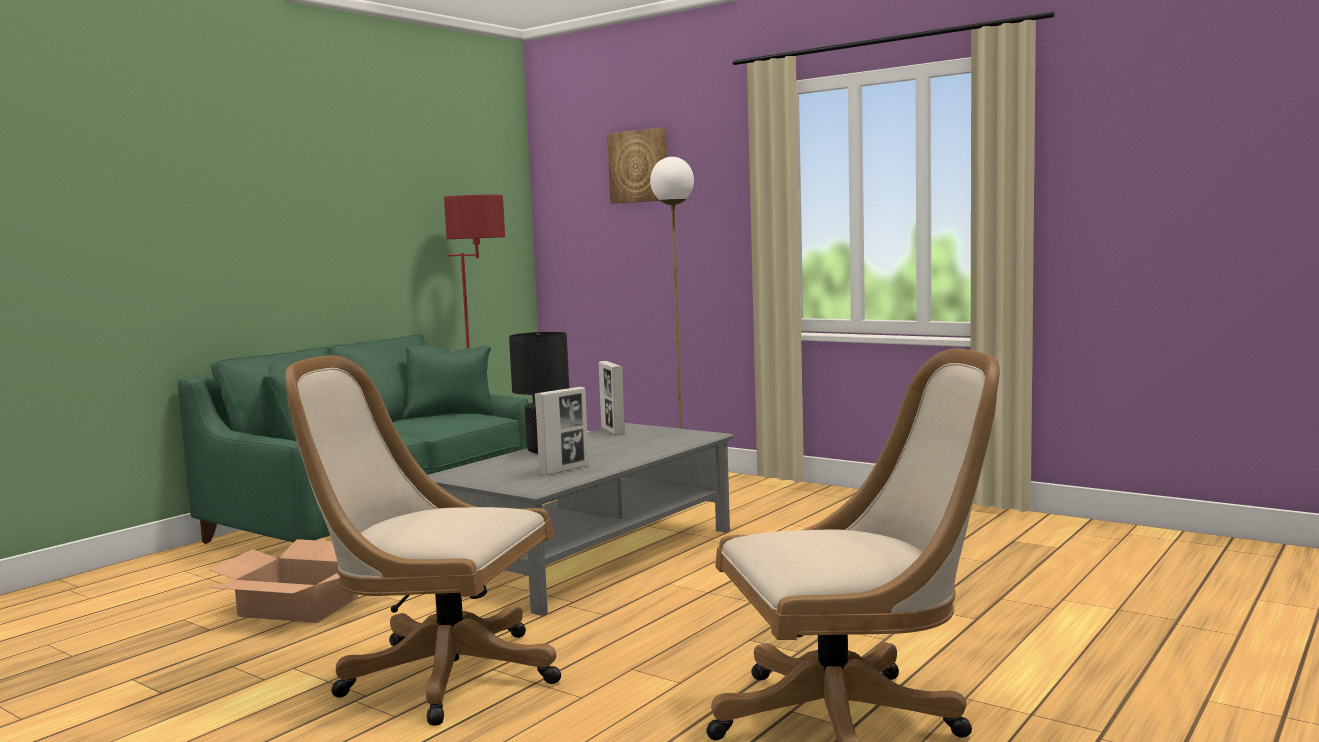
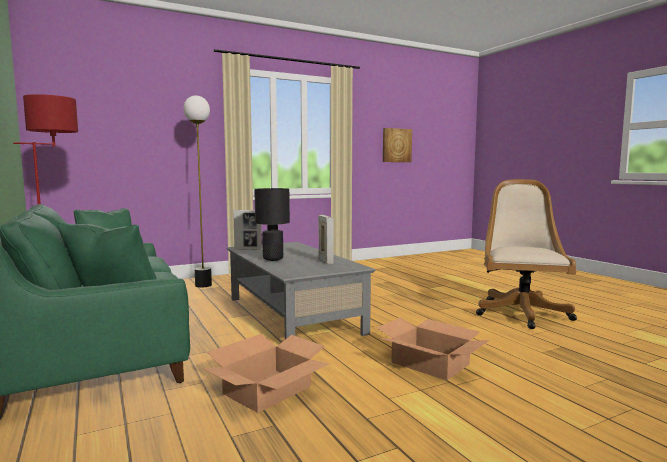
camera: 65 degrees left, 0 degrees up
(436, 673) = (430, 363): office chair -> cardboard box
(639, 166) = (132, 98): picture -> picture (396, 145)

